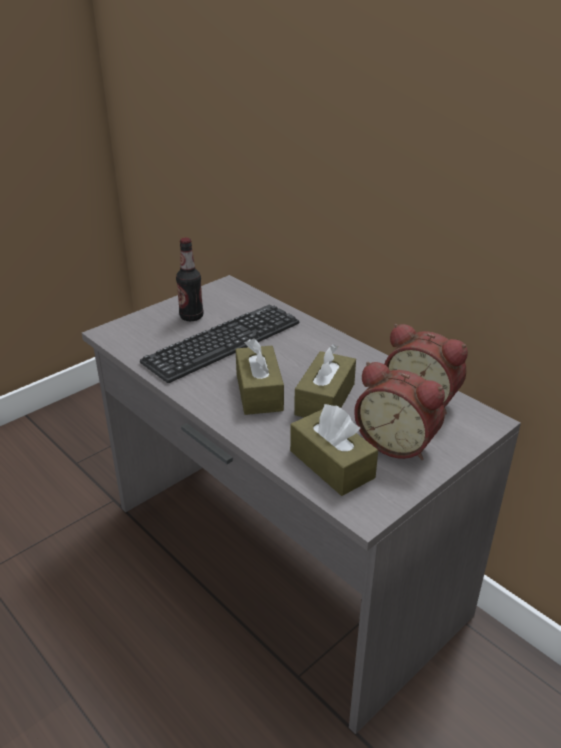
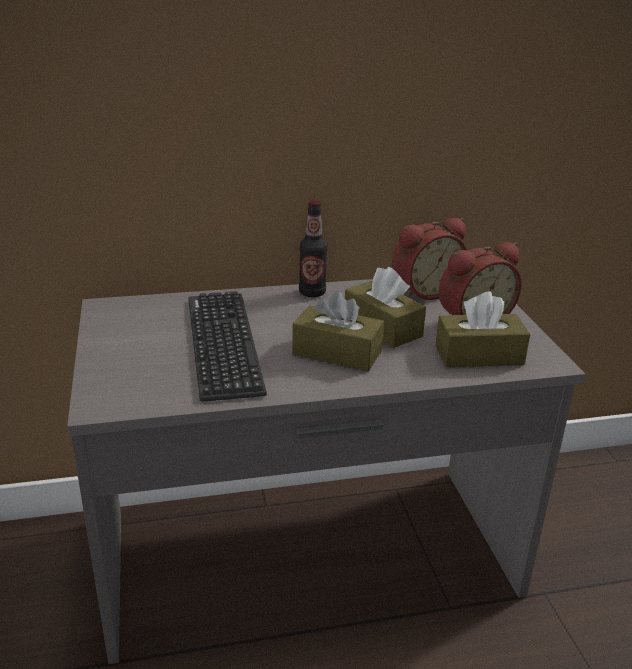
camera: 60 degrees left, 5 degrees down
(191, 317) = (143, 345): bottle -> bottle (312, 292)

